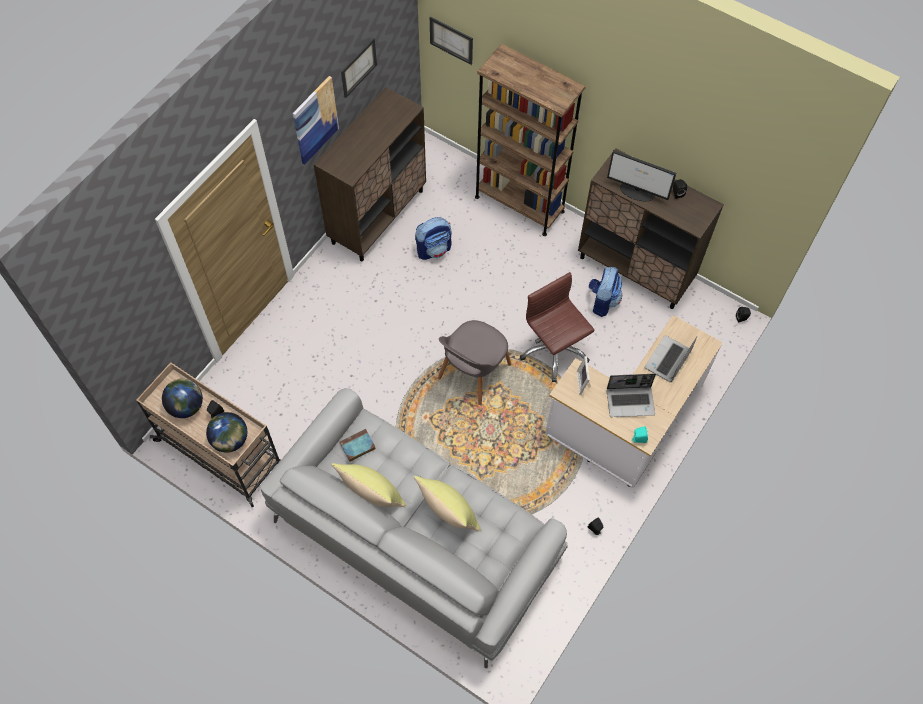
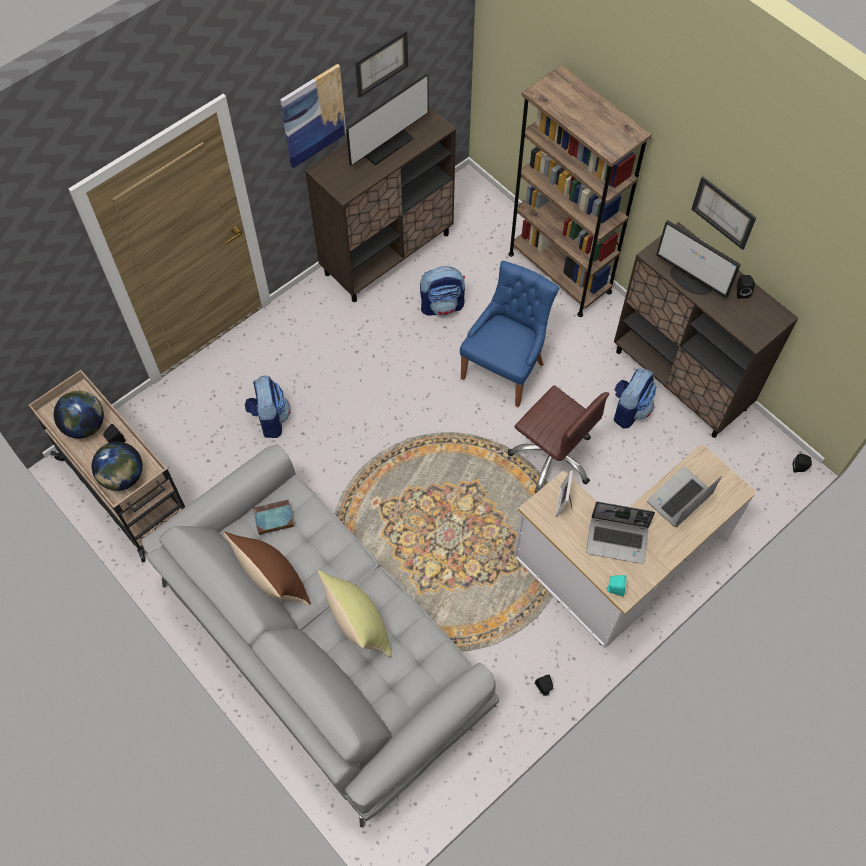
camera: 15 degrees right, 0 degrees up
(321, 370) = (270, 419): none -> backpack
(371, 495) = (272, 580): yellow pillow -> brown pillow
(372, 131) = (386, 145): none -> monitor
(451, 40) = (507, 54): picture -> picture (723, 212)
(473, 373) = (447, 462): grey chair -> none
(497, 289) = (505, 369): none -> blue chair
(553, 350) = (553, 457): brown office chair -> brown office chair turned 150 degrees clockwise

